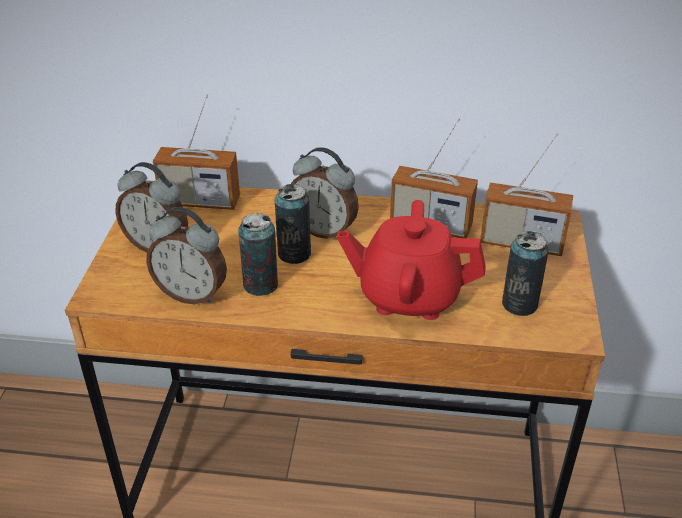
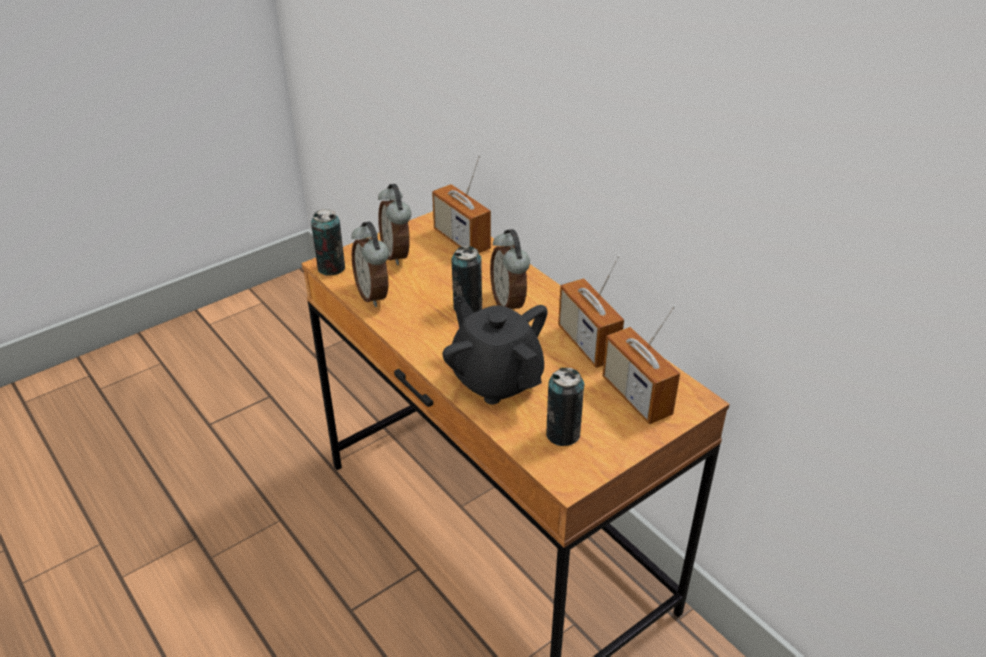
camera: 45 degrees right, 0 degrees up
(260, 285) = (418, 313): can -> can (331, 268)
(408, 296) = (496, 378): red teapot -> black teapot

